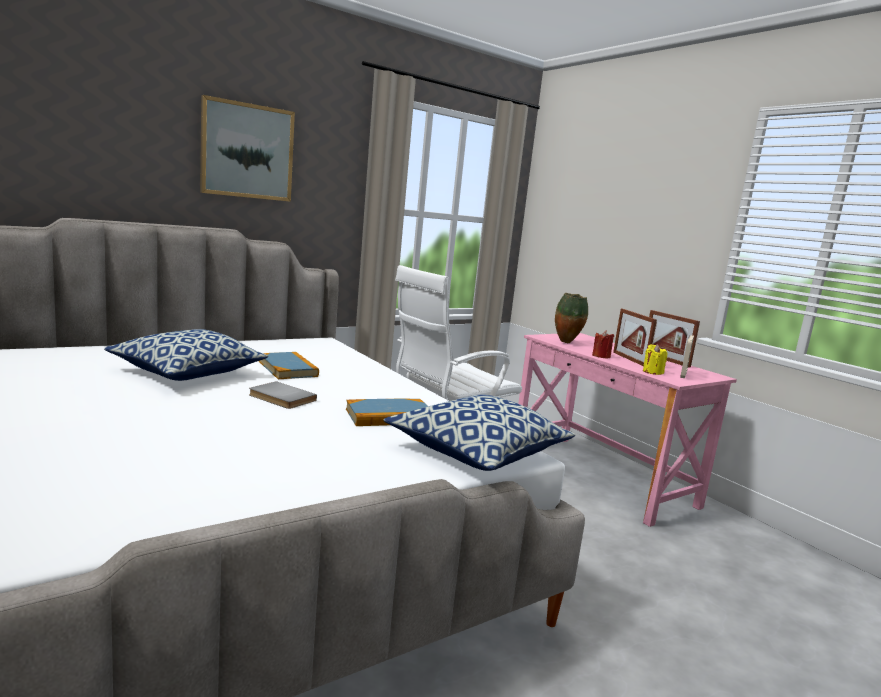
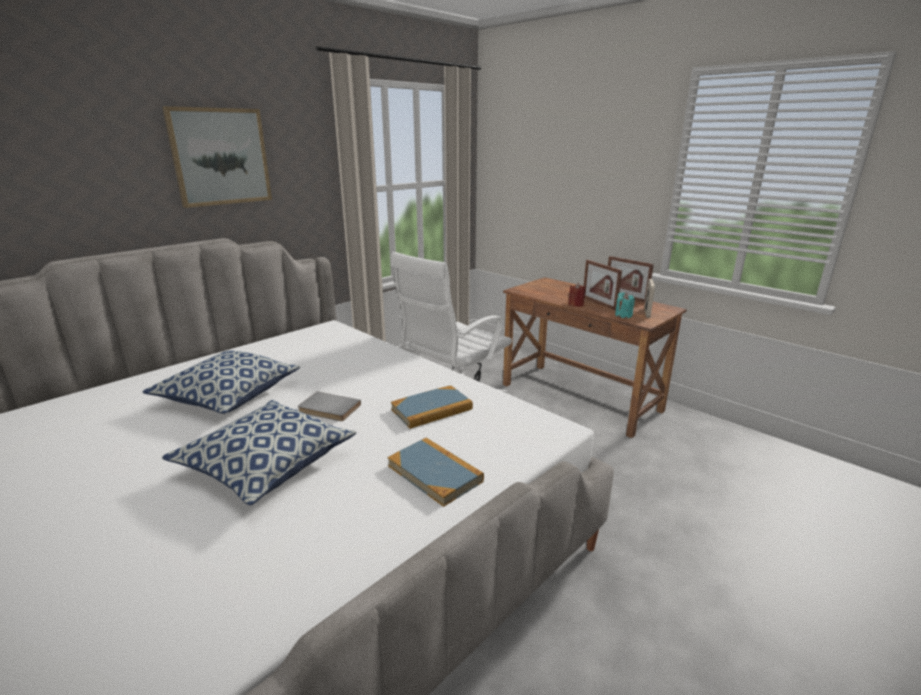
camera: 10 degrees left, 10 degrees up
(288, 368) = (316, 370): book -> book (435, 473)
(477, 452) = (521, 434): pillow -> pillow (267, 465)
(567, 343) = (542, 293): vase -> none
(600, 476) = (580, 397): pink desk -> brown desk
(652, 372) = (623, 315): yellow candle -> turquoise candle

